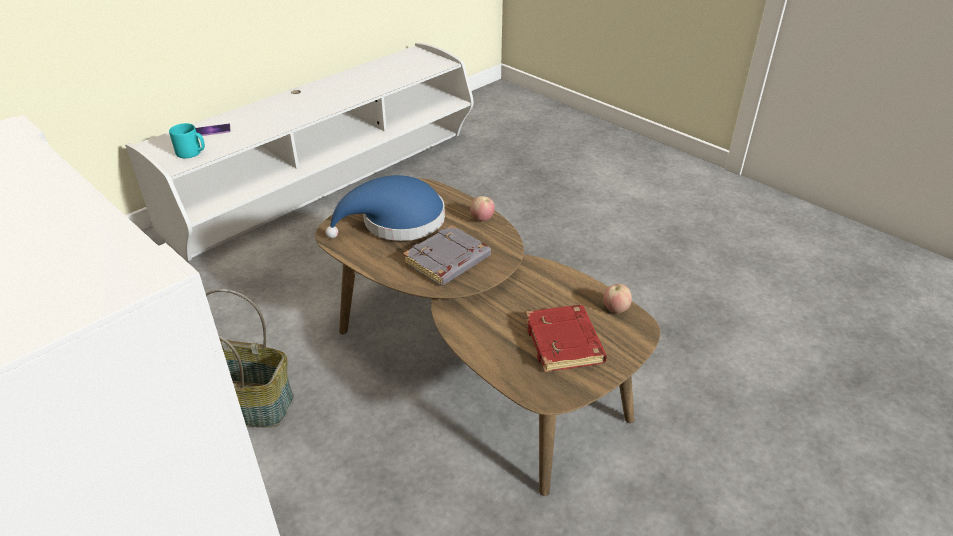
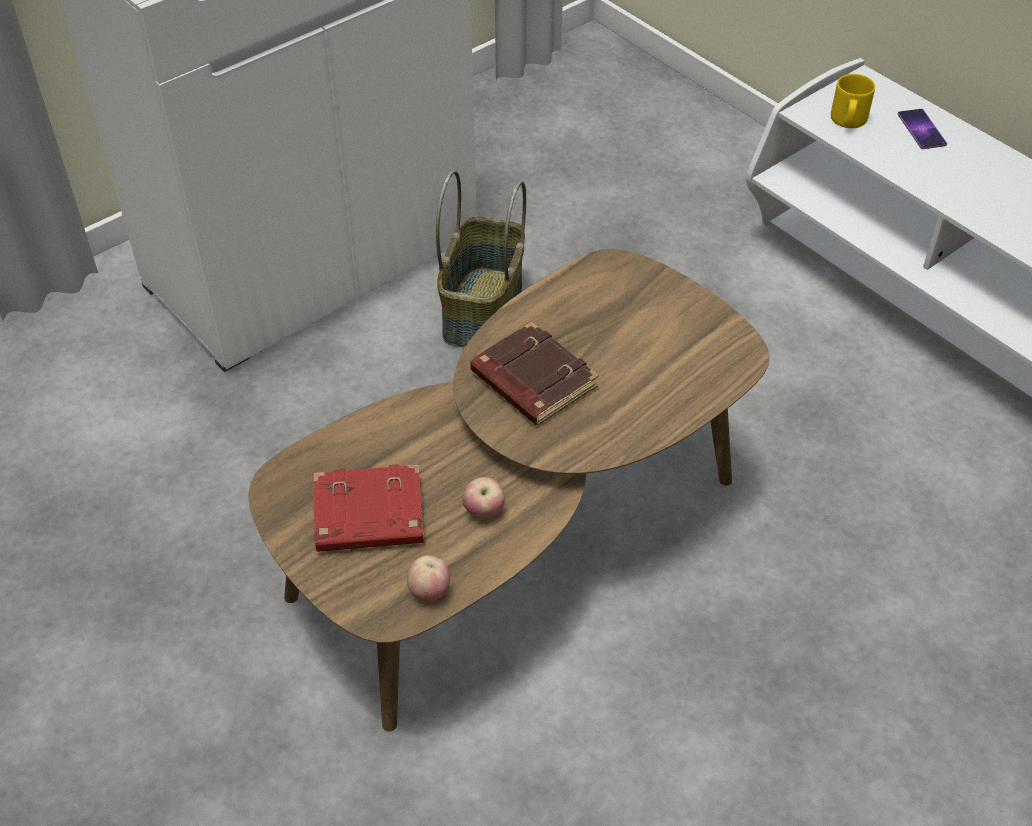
camera: 95 degrees right, 10 degrees up
(191, 153) = (848, 121): turquoise mug -> yellow mug
(396, 222) = (635, 328): blue hat -> none
(447, 261) = (531, 381): grey book -> brown book
(482, 219) = (639, 426): apple -> apple (484, 511)

